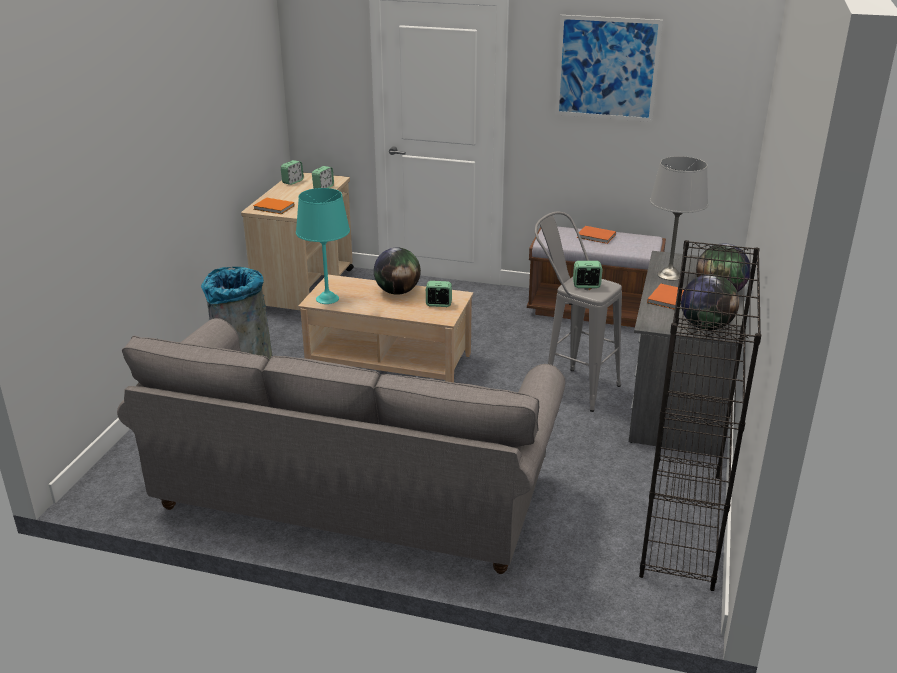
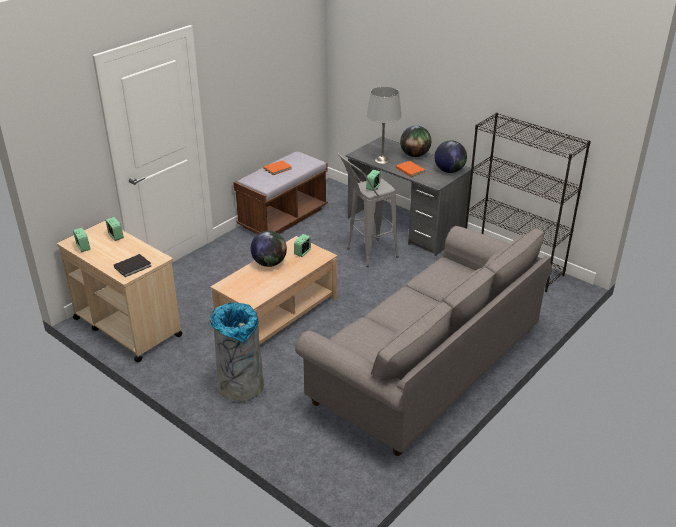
camera: 65 degrees left, 5 degrees up
(274, 208) = (133, 266): orange book -> black book
(328, 299) = (253, 294): turquoise table lamp -> none
(607, 68) = (253, 55): picture -> none

